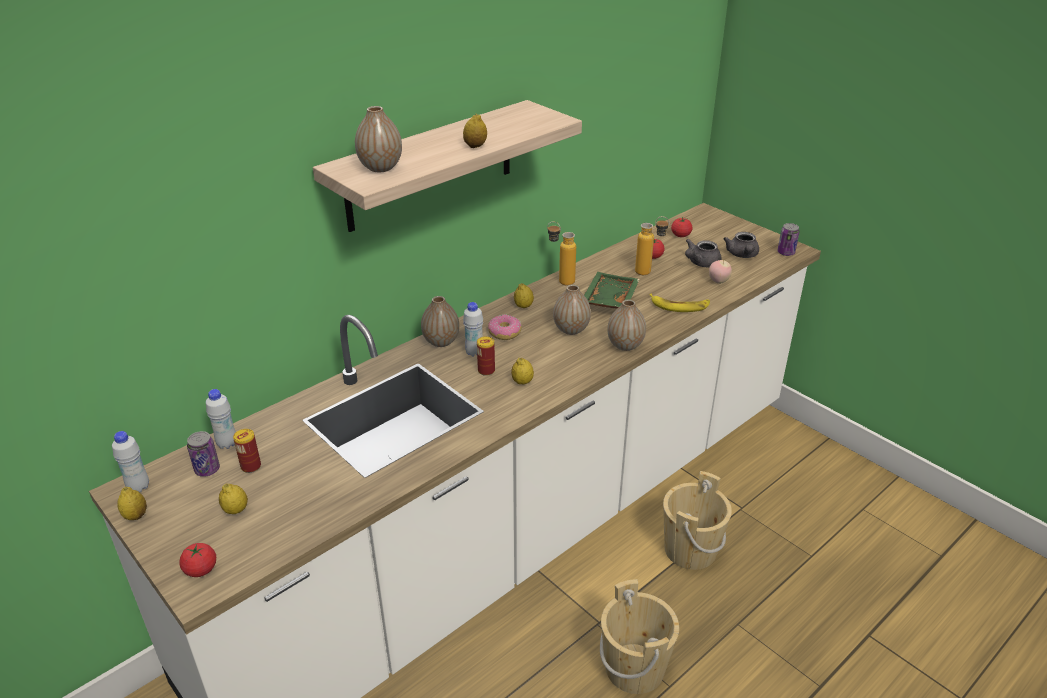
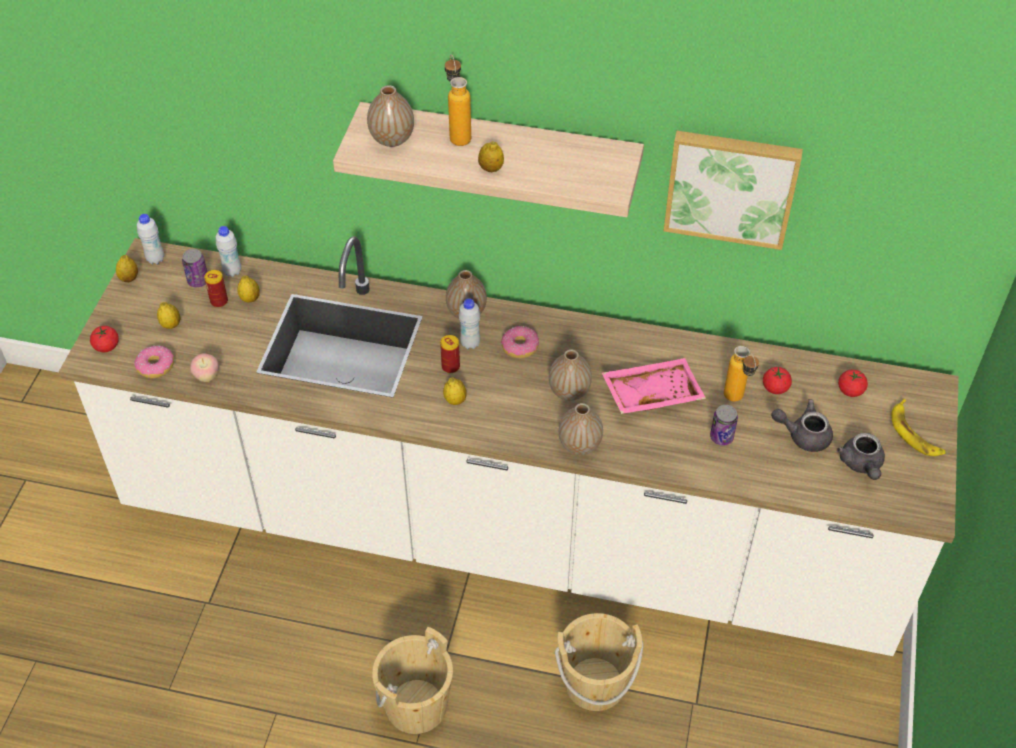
camera: 55 degrees right, 15 degrees up
(274, 542) = (156, 366): none -> donut
(523, 306) = (576, 336): lemon -> lemon (250, 299)
(560, 281) = (649, 339): bottle -> bottle (458, 134)
(580, 112) = (731, 186): none -> picture
(608, 299) = (651, 393): green tray -> pink tray
(679, 306) = (693, 456): banana -> banana (915, 433)
(718, 281) = (778, 467): apple -> apple (207, 377)
(742, 255) = (861, 465): grey teapot -> grey teapot turned 60 degrees counterclockwise
(786, 253) = (911, 503): can -> can (721, 437)

